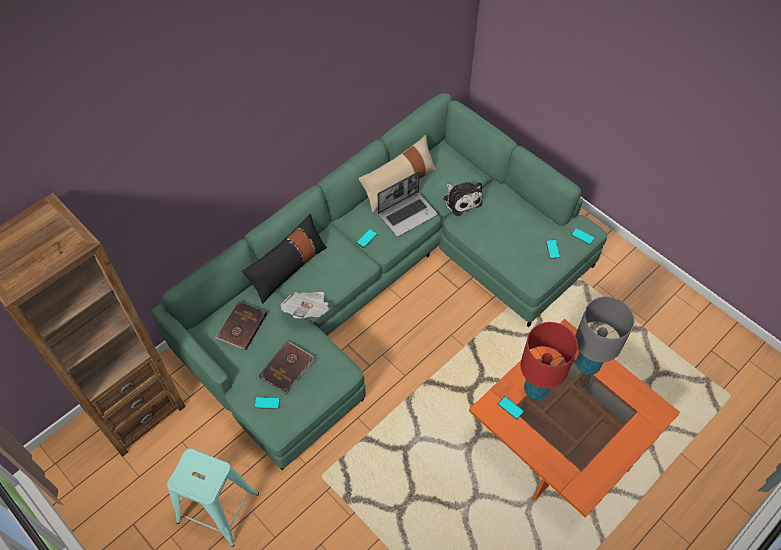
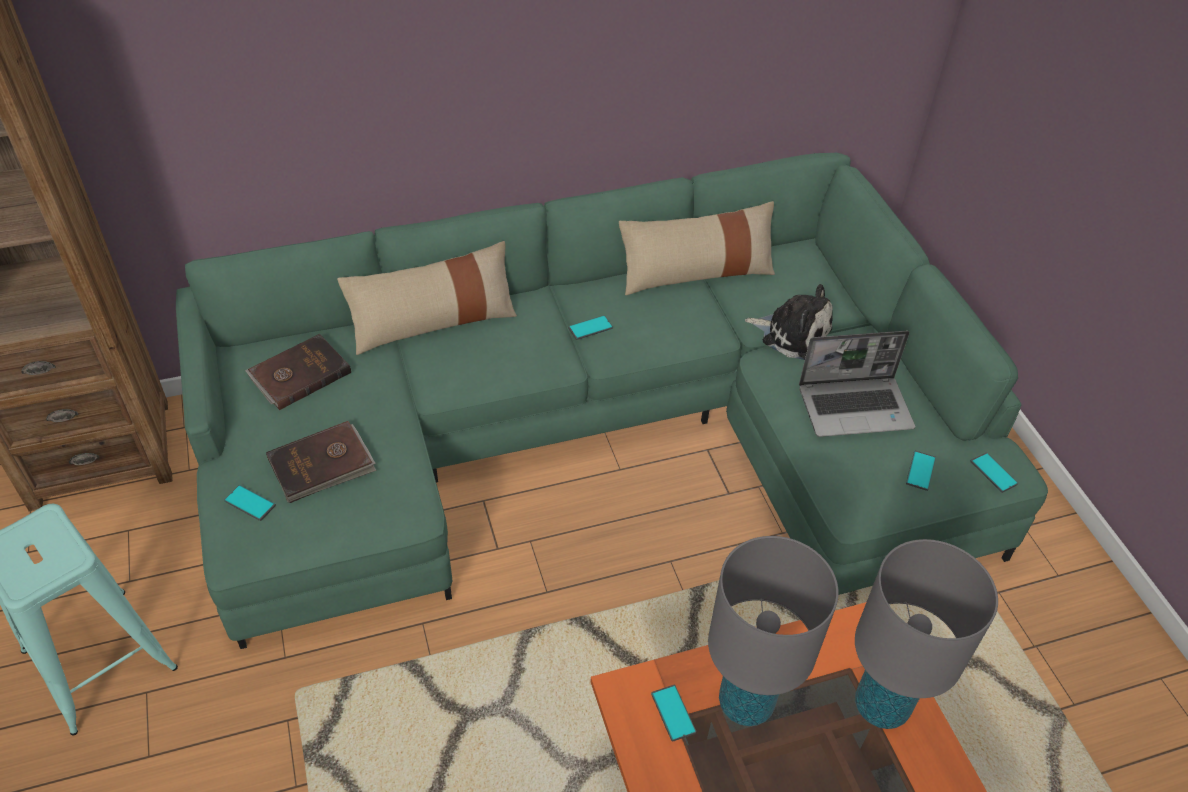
camera: 25 degrees right, 10 degrees down
(288, 269) = (433, 323): black pillow -> beige pillow
(308, 310) = (420, 393): newspaper -> none
(407, 214) = (683, 319): laptop -> laptop (856, 407)
(461, 200) = (792, 333): plush toy -> plush toy turned 60 degrees counterclockwise
(536, 389) = (746, 702): red table lamp -> grey table lamp

